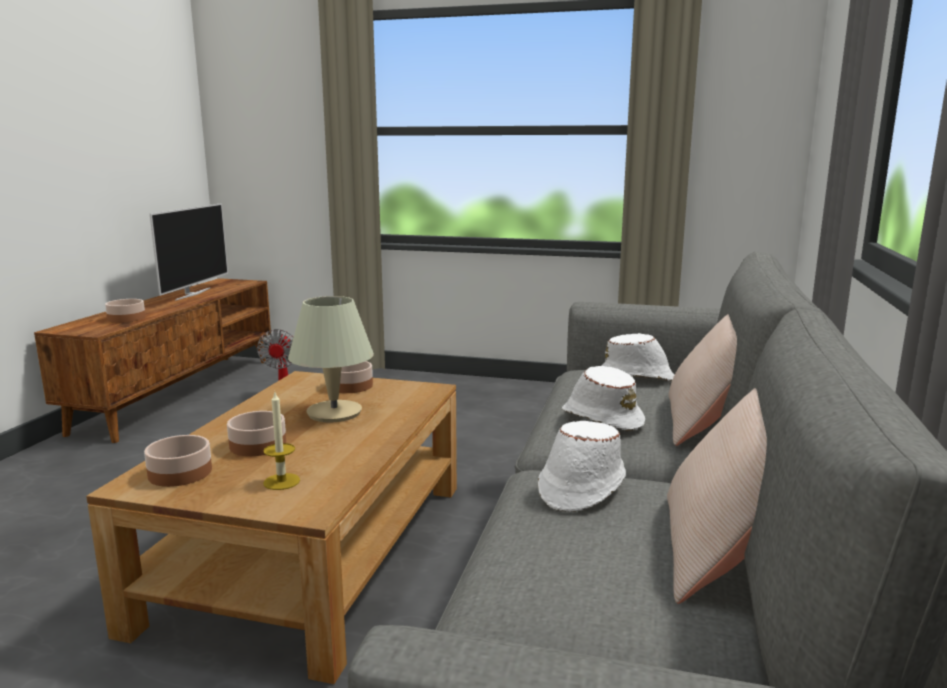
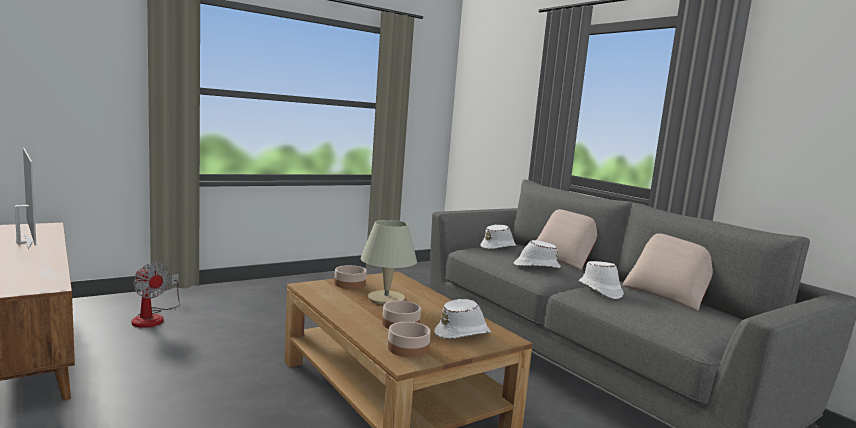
camera: 50 degrees left, 5 degrees down
(126, 318) = (37, 272): bowl -> none
(281, 481) = (463, 334): candle -> white hat

